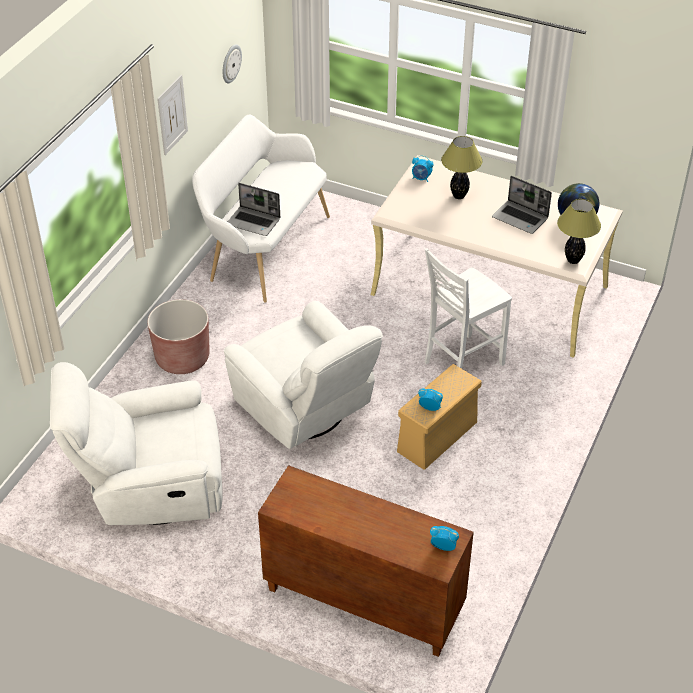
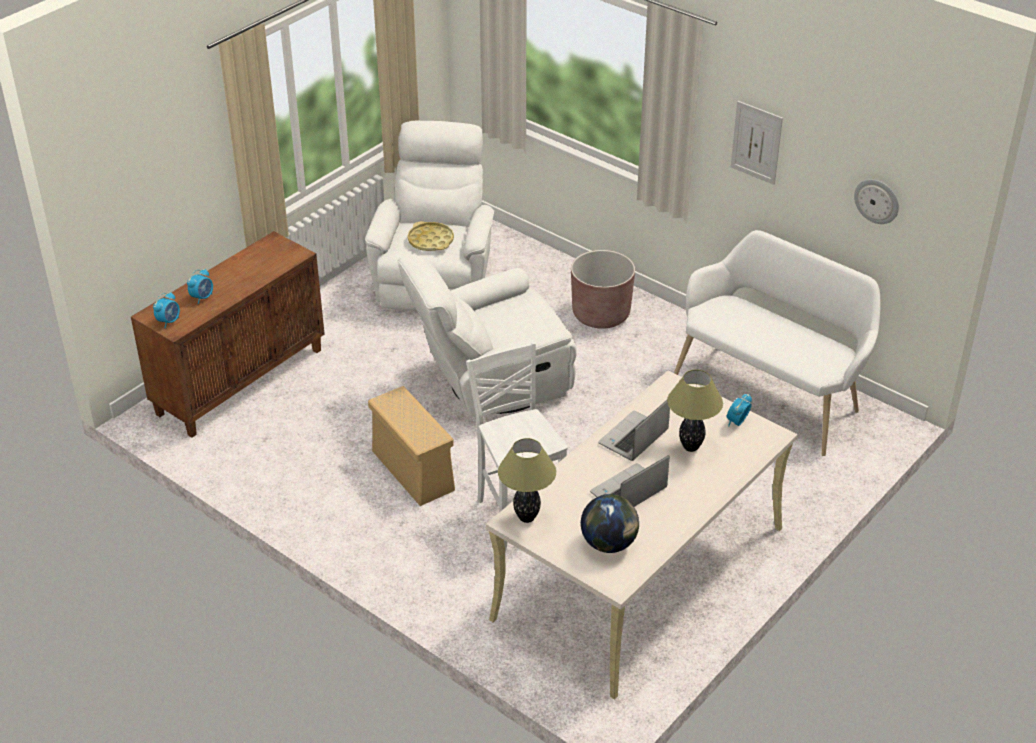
camera: 105 degrees right, 5 degrees down
(177, 434) = (430, 241): none -> yellow tray
(254, 222) = (726, 314): laptop -> laptop (633, 438)
(430, 407) = (394, 407): alarm clock -> alarm clock (202, 297)

